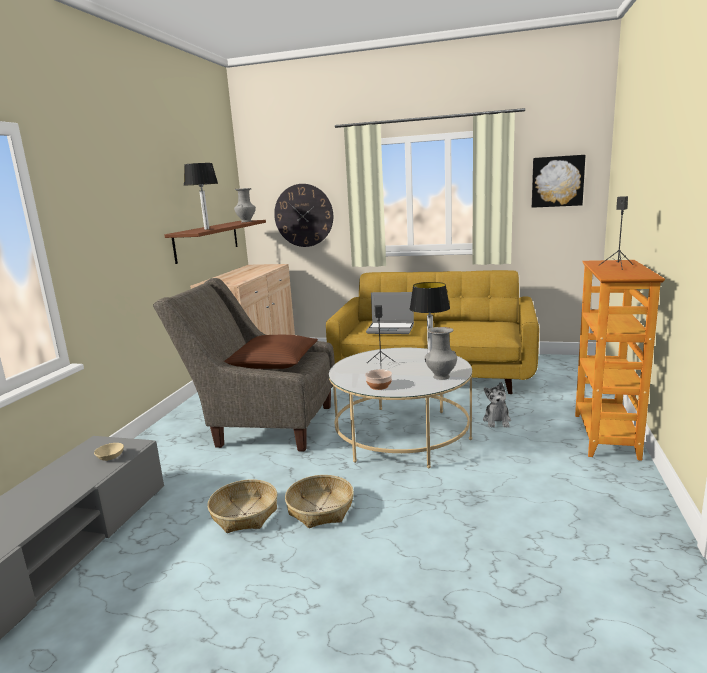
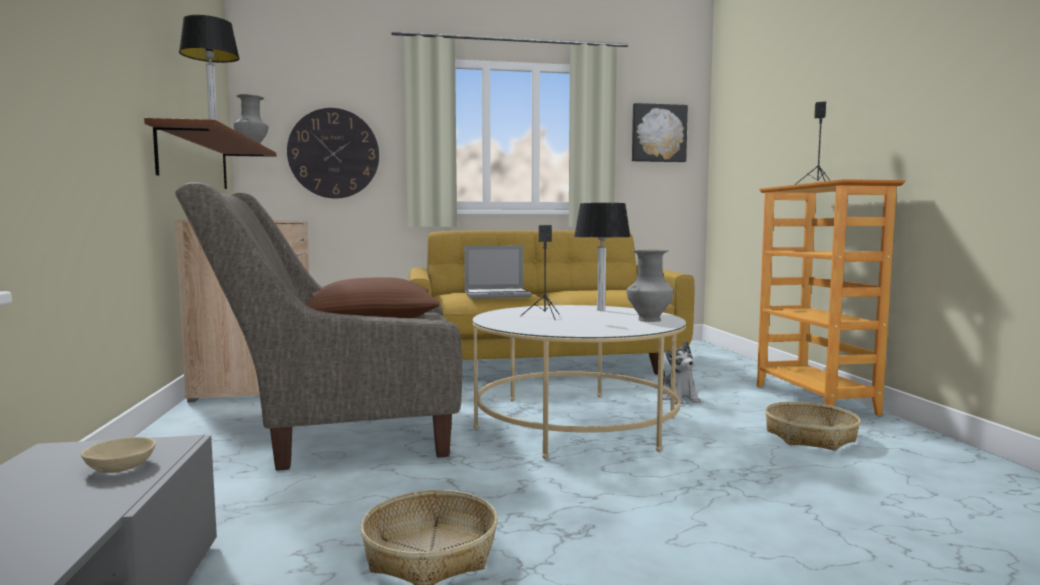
camera: 25 degrees left, 10 degrees down
(321, 509) = (561, 523): basket -> basket (810, 436)
(379, 386) = (582, 330): bowl -> none

